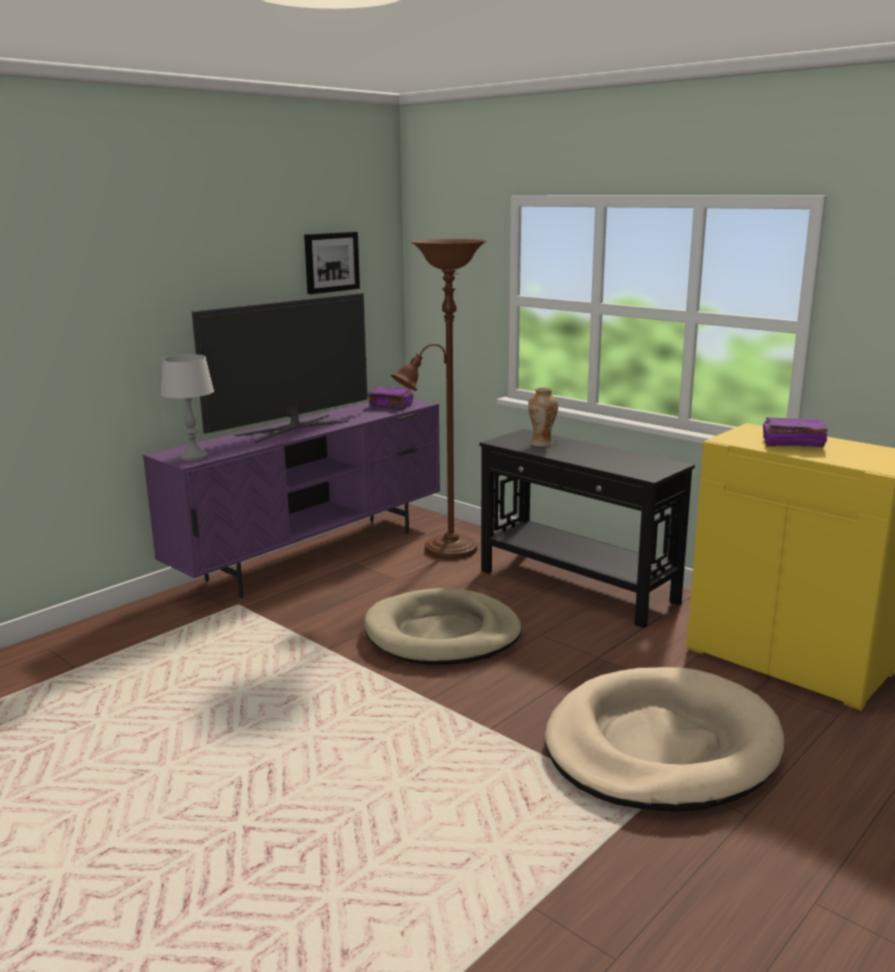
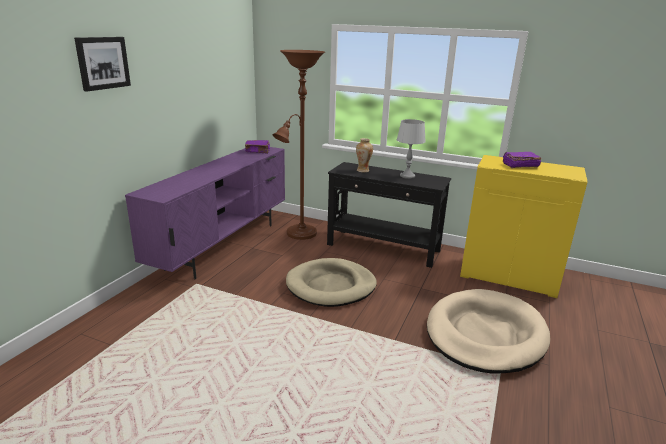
camera: 20 degrees left, 5 degrees up
(193, 457) = (163, 194): grey table lamp -> grey table lamp (407, 176)
(293, 428) = (211, 169): television -> none
(331, 262) = (220, 63): picture -> picture (102, 63)

